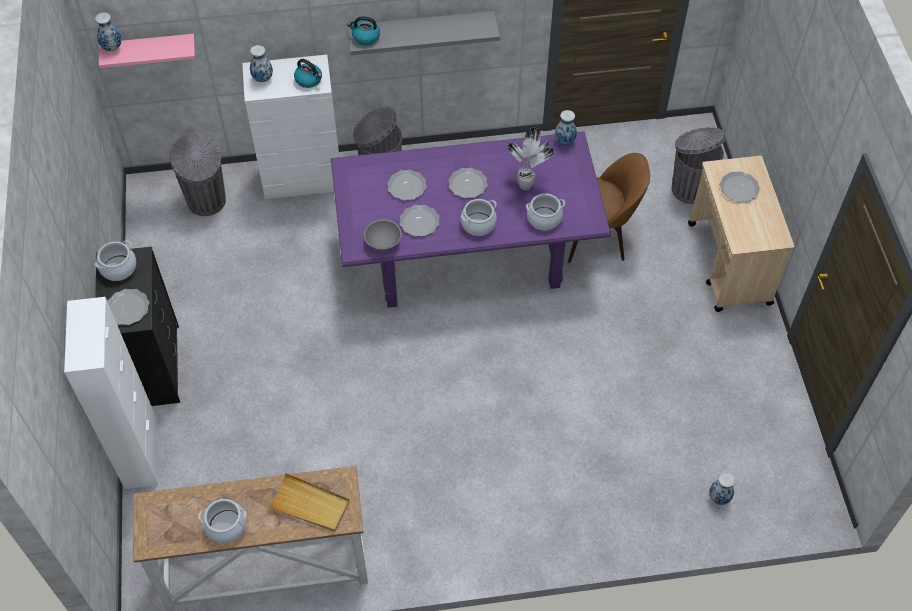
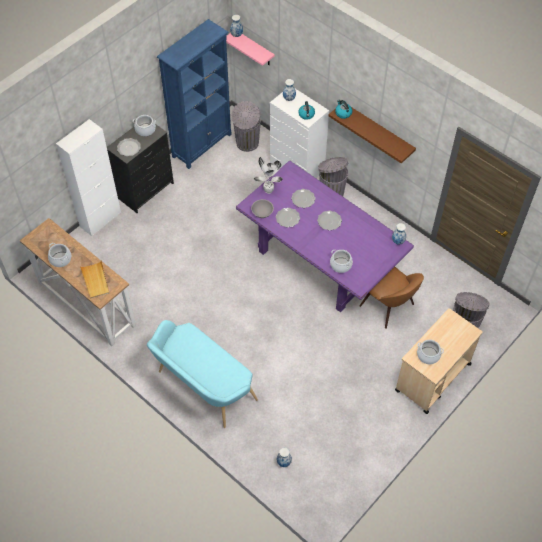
camera: 50 degrees right, 0 degrees up
(153, 250) = (202, 145): none -> blue bookcase
(421, 29) = (378, 131): grey shelf -> brown shelf
(478, 224) = (310, 241): cooking pot -> cooking pot (428, 355)
(526, 186) = (353, 245): potted plant -> potted plant (268, 191)
(533, 514) = (203, 387): none -> turquoise bench
(738, 188) = (448, 335): plate -> none

